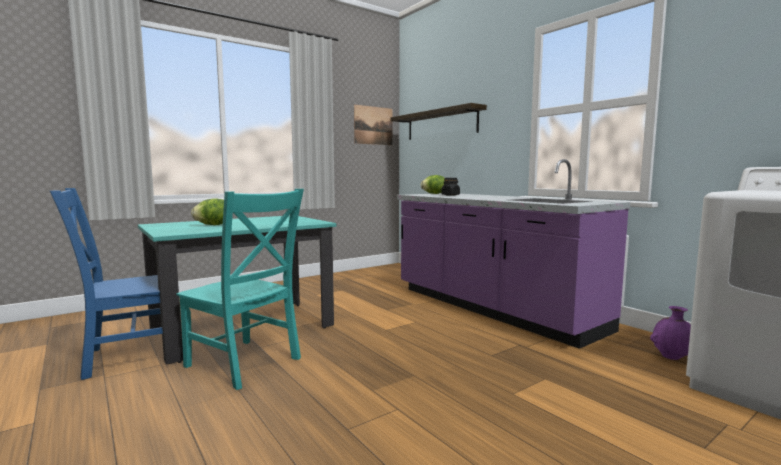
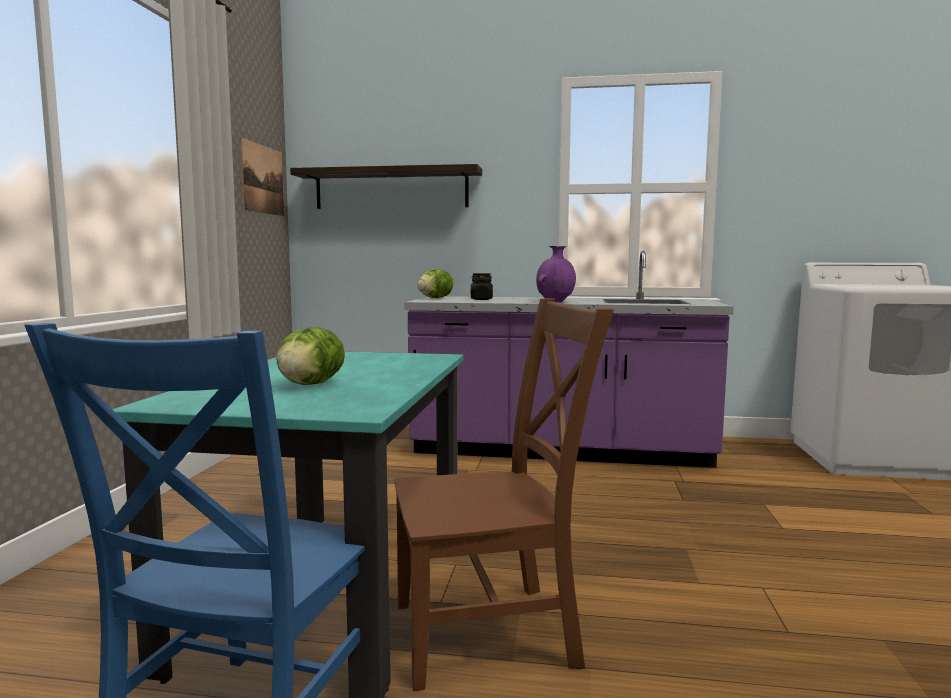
camera: 45 degrees left, 0 degrees up
(245, 364) = (493, 633): turquoise chair -> brown chair
(672, 357) = (774, 454): purple vase -> purple vase (555, 302)

